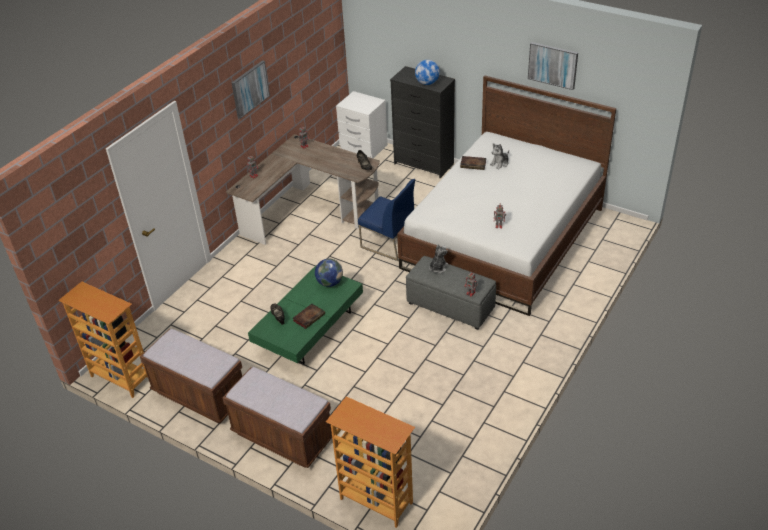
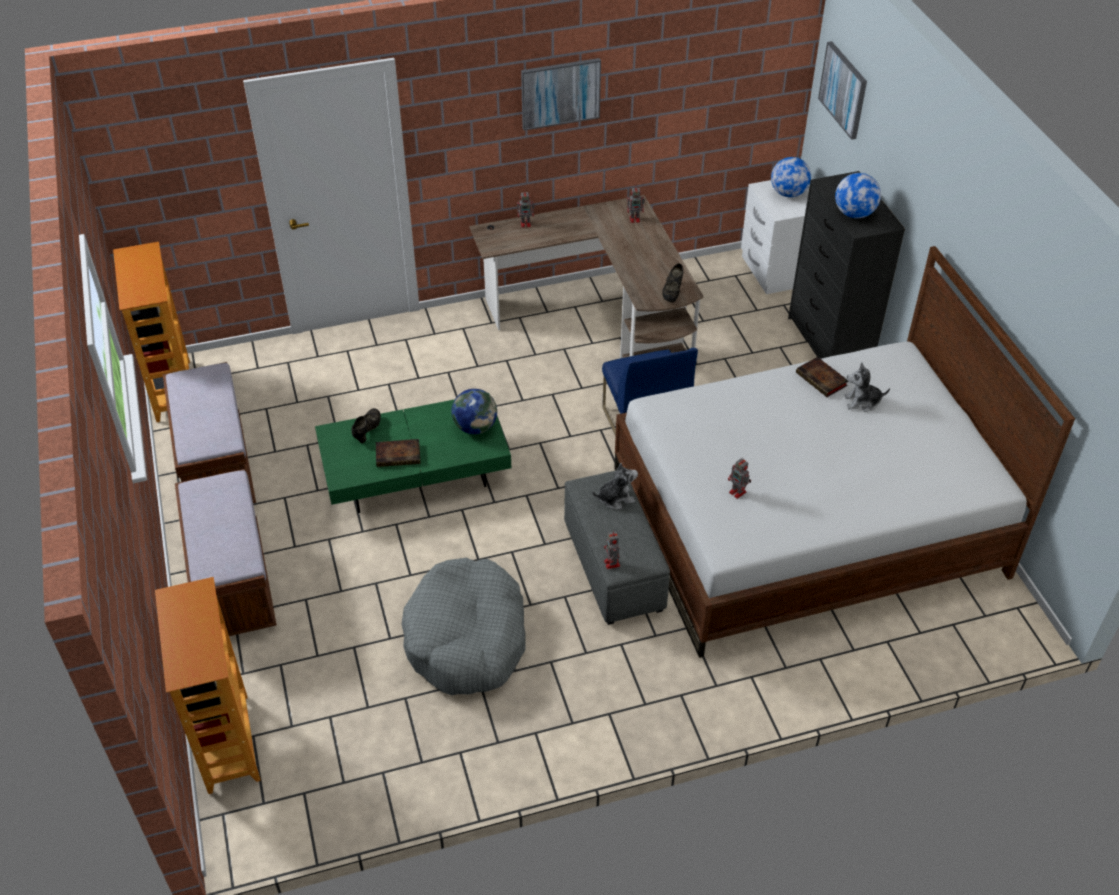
camera: 40 degrees right, 5 degrees up
(359, 100) = (788, 193): none -> globe
(426, 378) = (467, 638): none -> grey dog bed
(553, 65) = (1021, 285): picture -> picture (844, 89)

